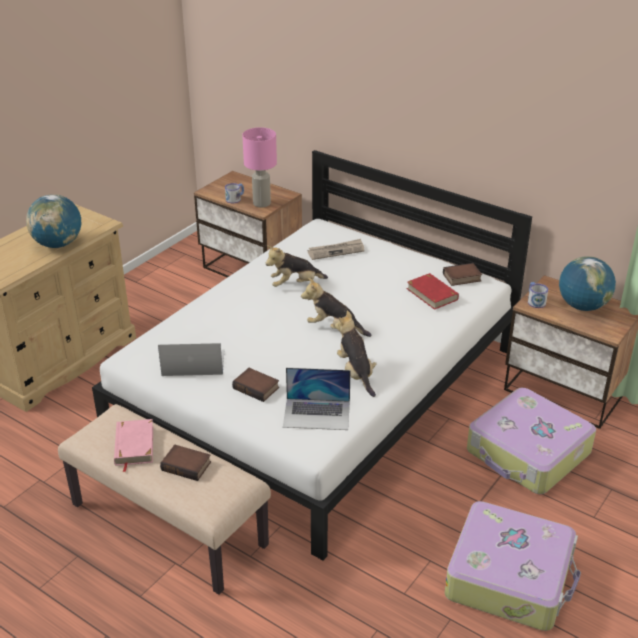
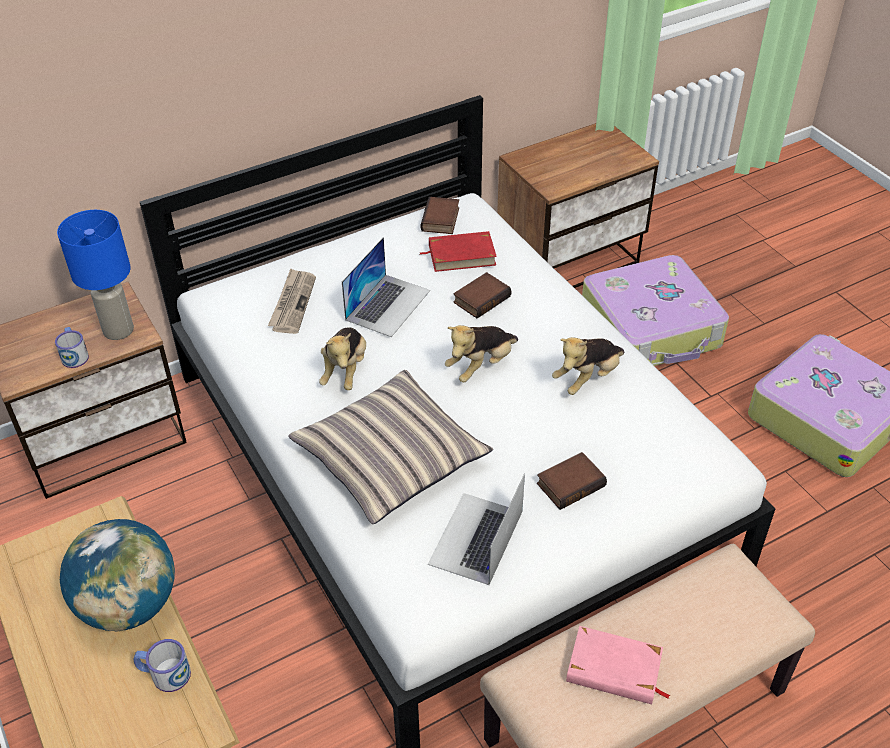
camera: 65 degrees left, 10 degrees up
(187, 465) = (682, 615): book -> book (481, 298)
(236, 318) = (391, 457): none -> pillow
(262, 203) = (119, 330): pink table lamp -> blue table lamp
(317, 414) = (655, 441): laptop -> laptop (388, 305)
(356, 373) = (588, 378): plush toy -> plush toy turned 45 degrees counterclockwise
(535, 301) = (547, 181): mug -> mug (164, 674)
(582, 306) = (578, 155): globe -> none

